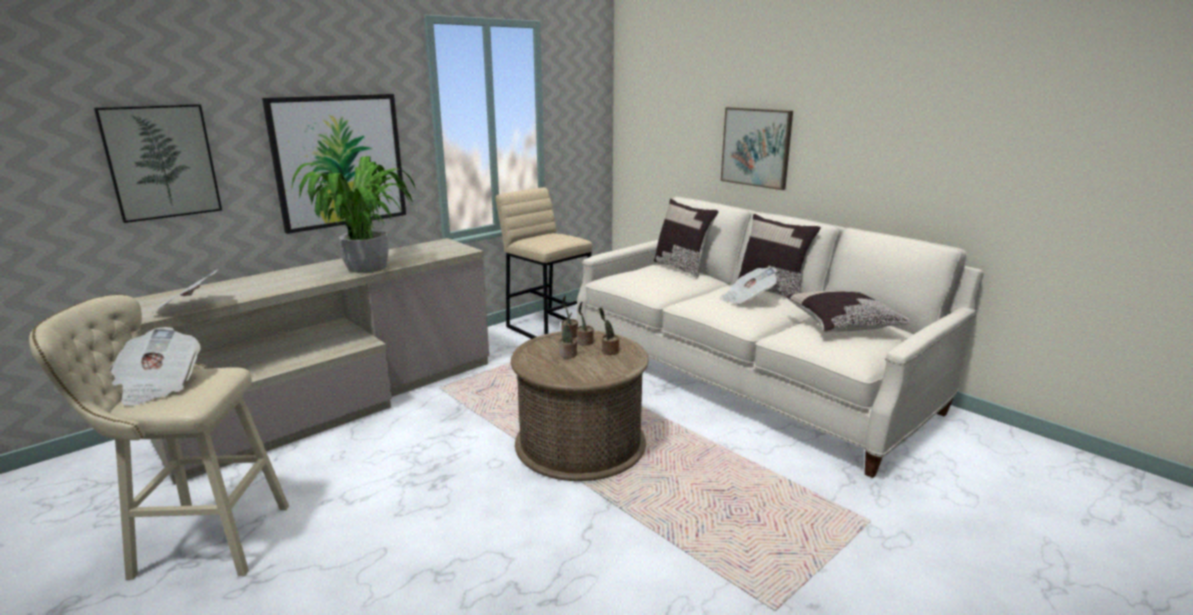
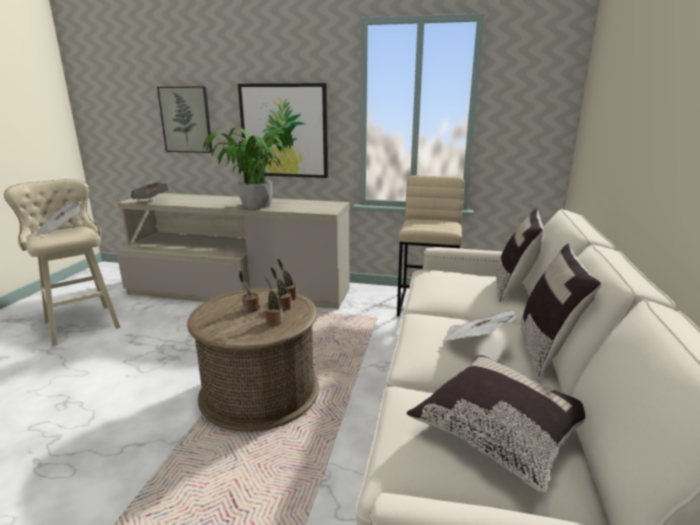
camera: 55 degrees right, 0 degrees up
(756, 147) = (647, 157): picture -> none

